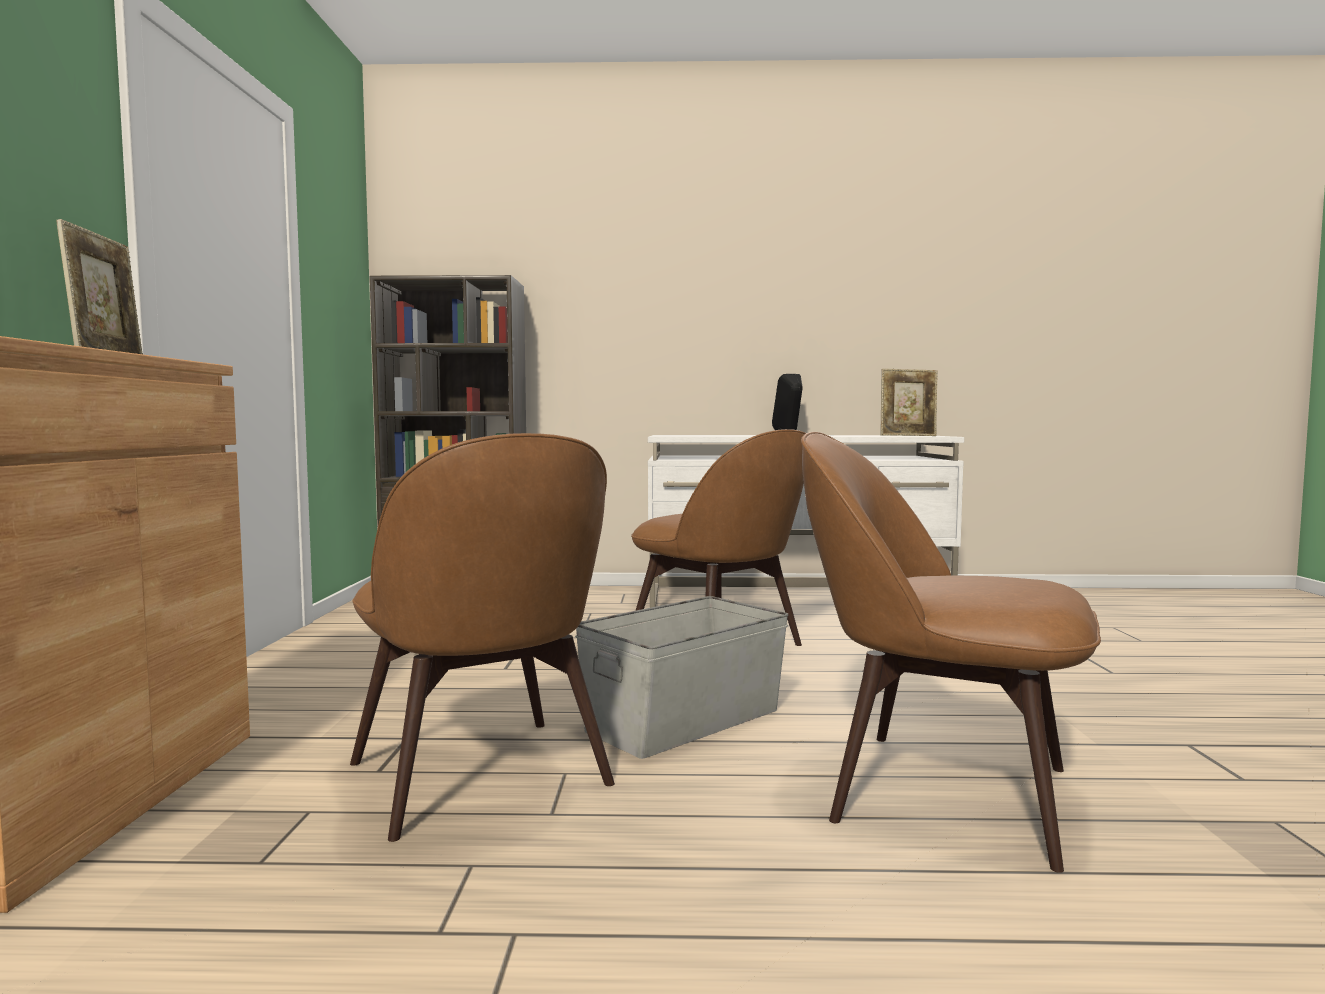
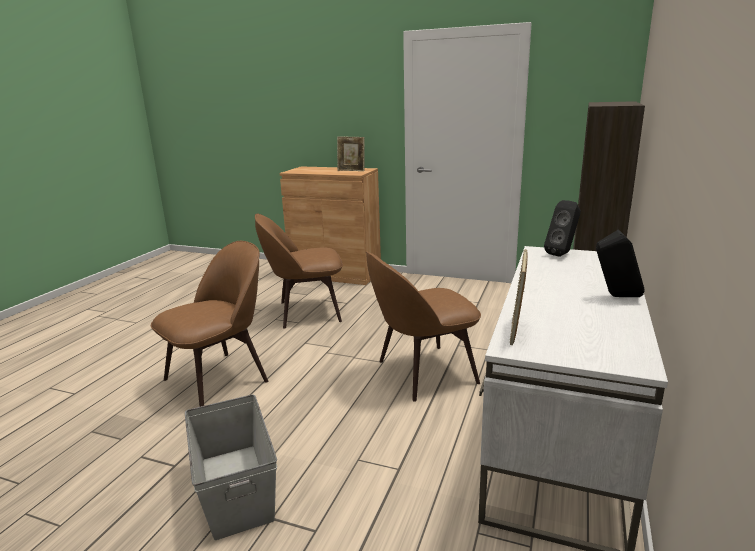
camera: 110 degrees right, 15 degrees up
(674, 435) = (562, 254): none -> black speaker
(685, 720) = (322, 346): grey storage box -> grey storage box (235, 488)

